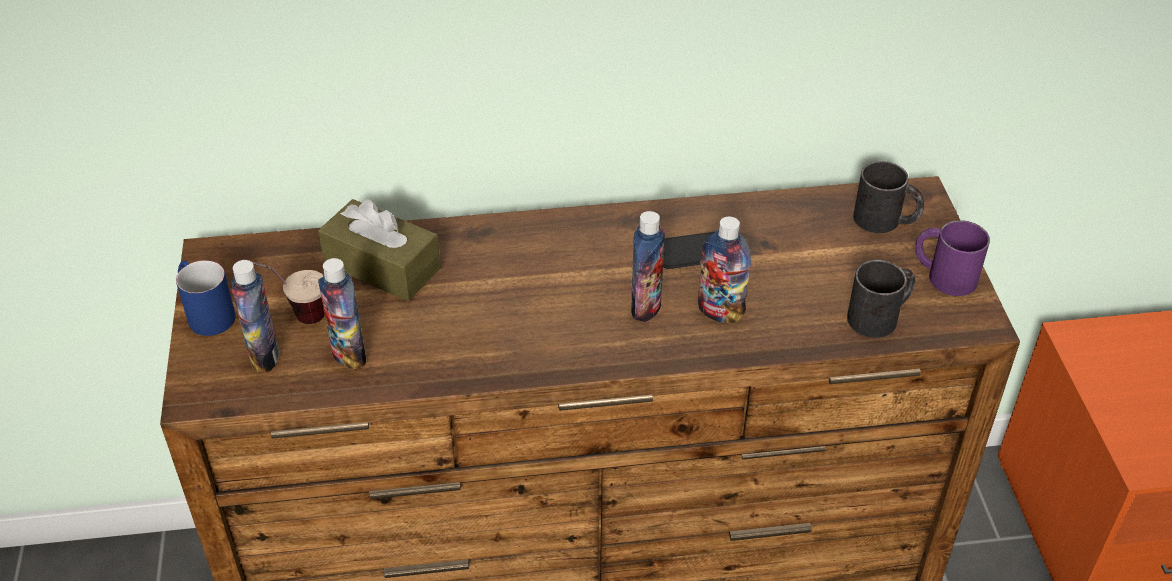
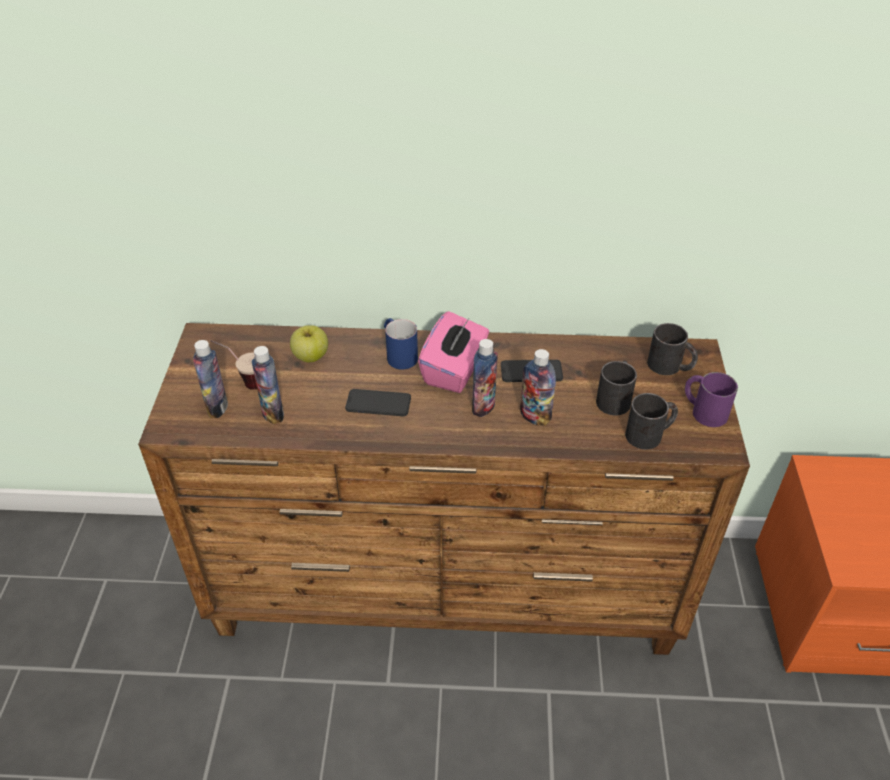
camera: 10 degrees right, 0 degrees up
(206, 312) = (187, 373): blue mug -> blue mug (398, 354)
(382, 266) = (310, 356): brown tissue box -> apple
(497, 321) = (378, 403): none -> phone
(593, 261) = (454, 370): none -> pink tissue box
(822, 272) = (615, 398): none -> black mug

